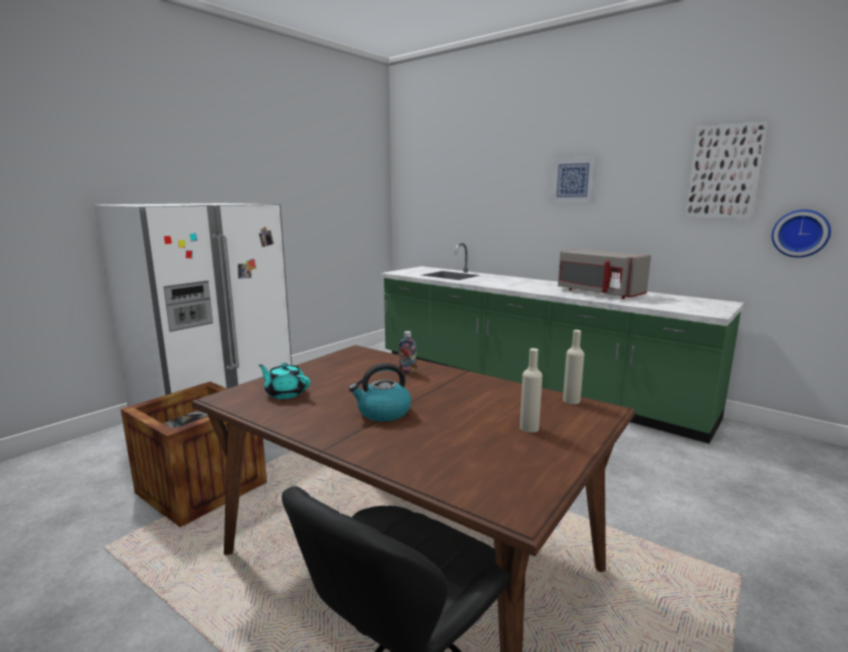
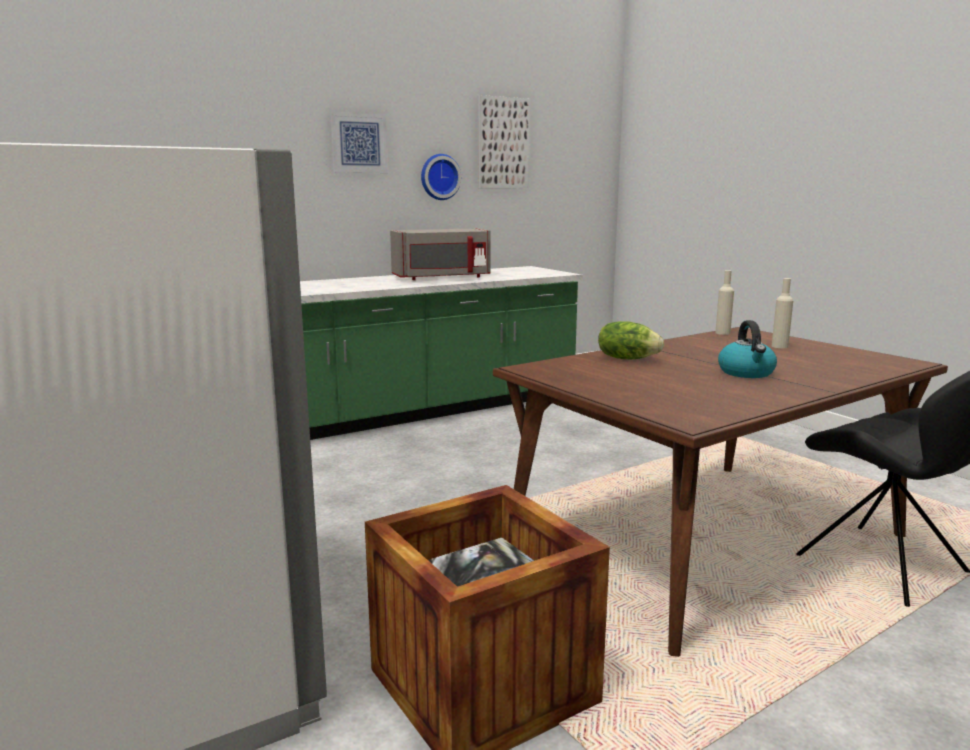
camera: 70 degrees left, 0 degrees up
(285, 393) = (683, 398): turquoise teapot -> none
(407, 372) = (627, 358): bottle -> lettuce
(800, 233) = (556, 199): wall clock -> wall clock (439, 177)

